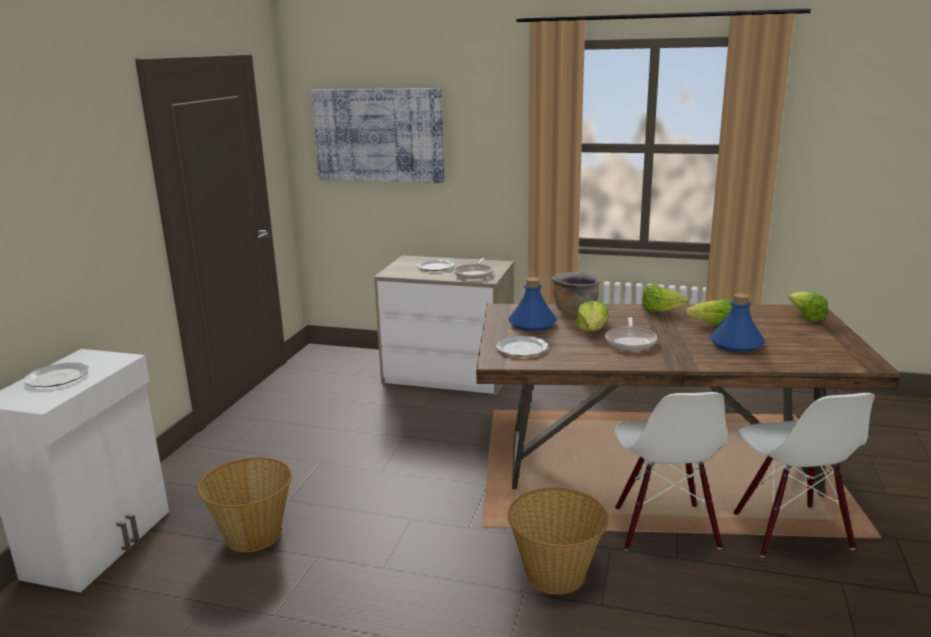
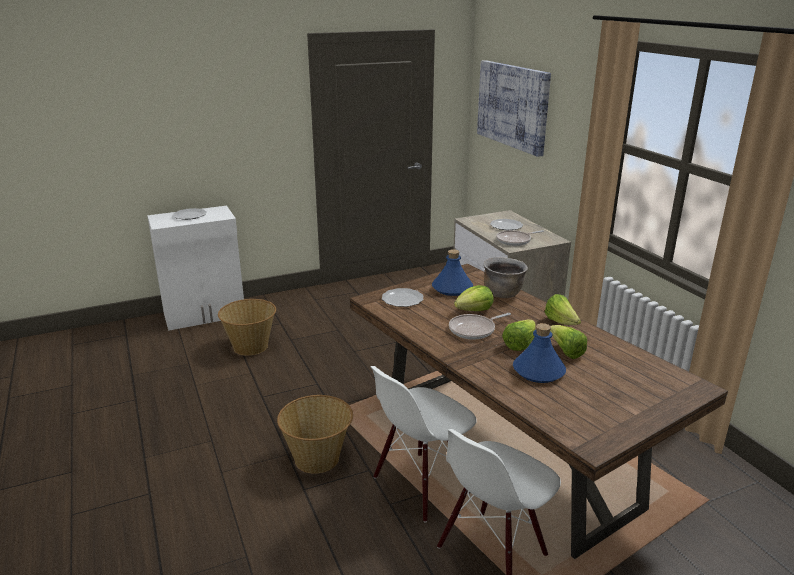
camera: 50 degrees right, 5 degrees up
(805, 317) = (668, 388): lettuce -> lettuce (520, 344)

